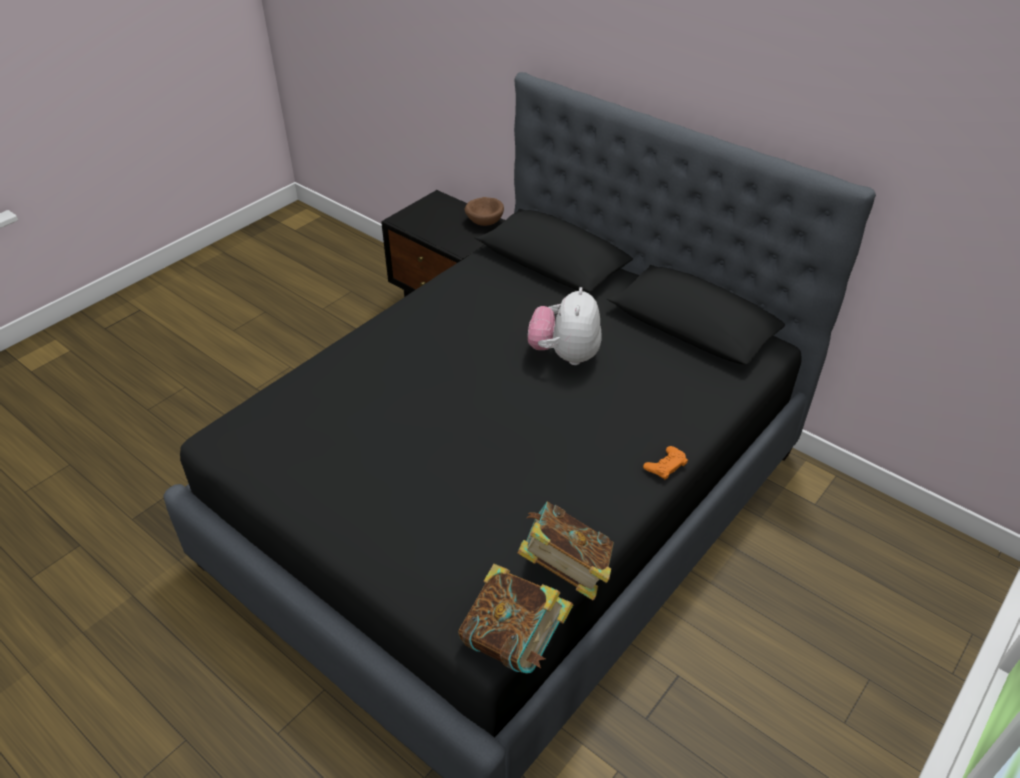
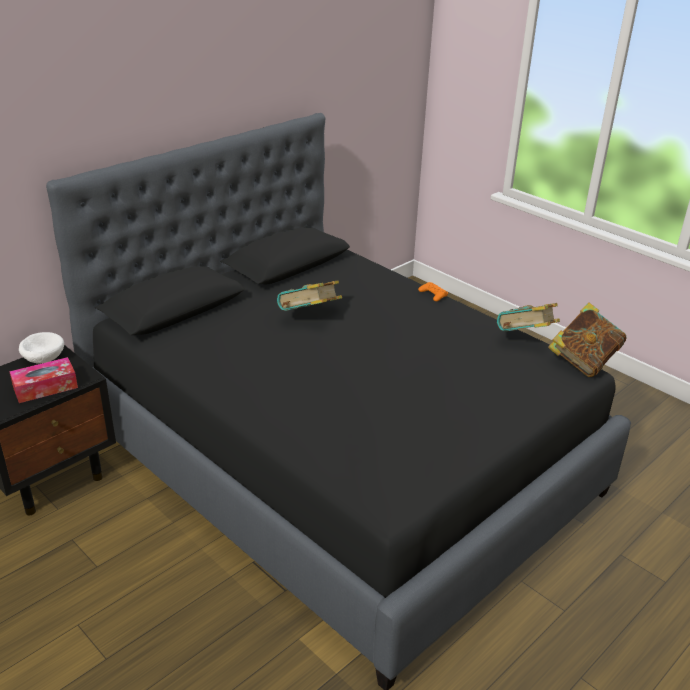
camera: 85 degrees left, 10 degrees down
(440, 232) = (45, 387): none -> tissue box
(485, 221) = (43, 359): brown bowl -> white bowl
(565, 355) = (309, 317): plush toy -> book

